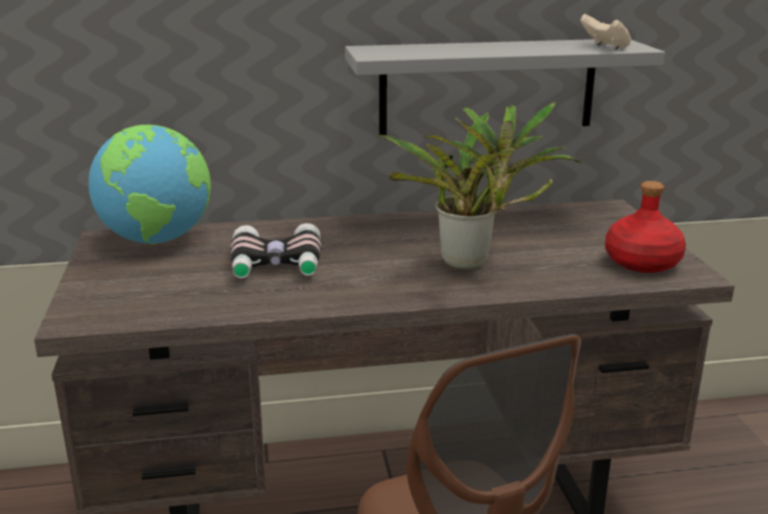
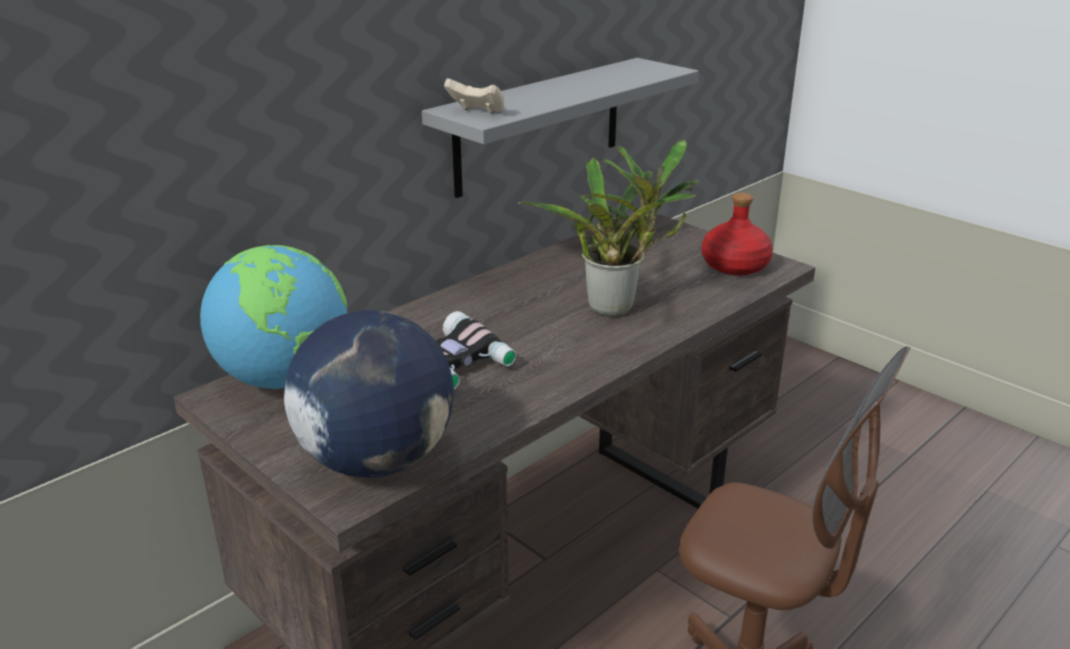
camera: 35 degrees left, 5 degrees up
(128, 305) = (376, 460): none -> globe
(605, 47) = (647, 72): beige game controller -> beige game controller (477, 112)

